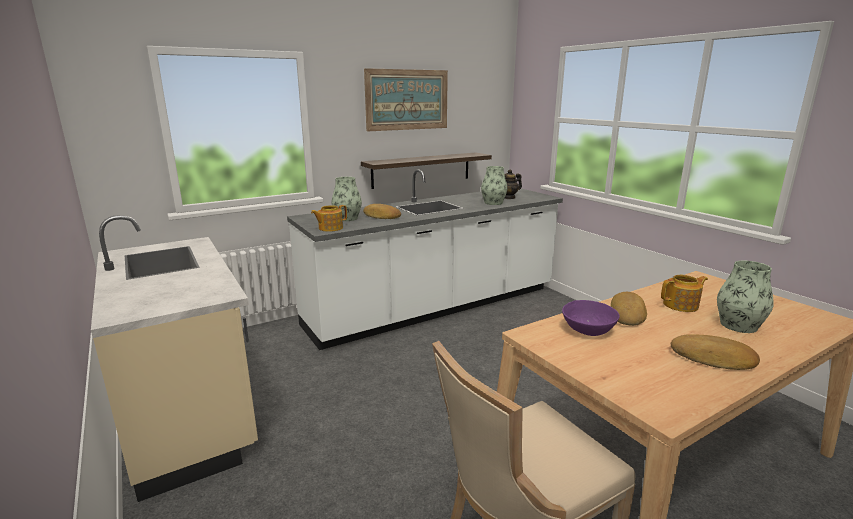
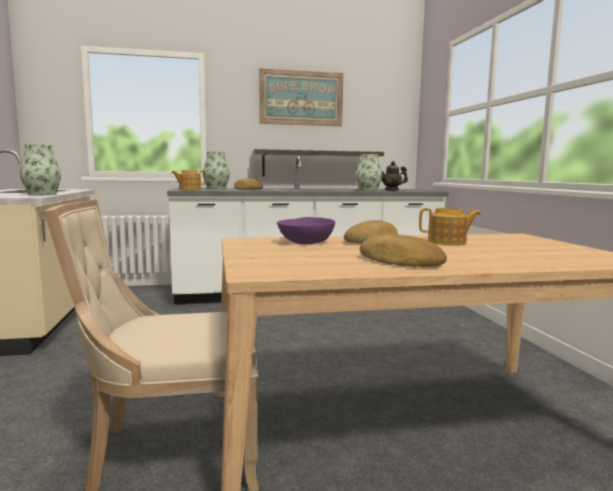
camera: 20 degrees right, 10 degrees down
(738, 325) = (487, 253): vase -> vase (42, 194)

